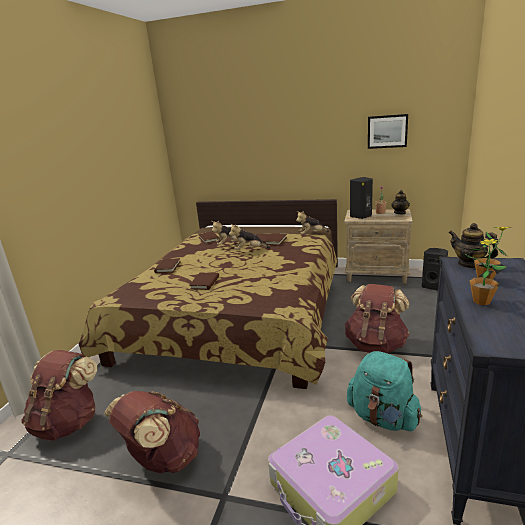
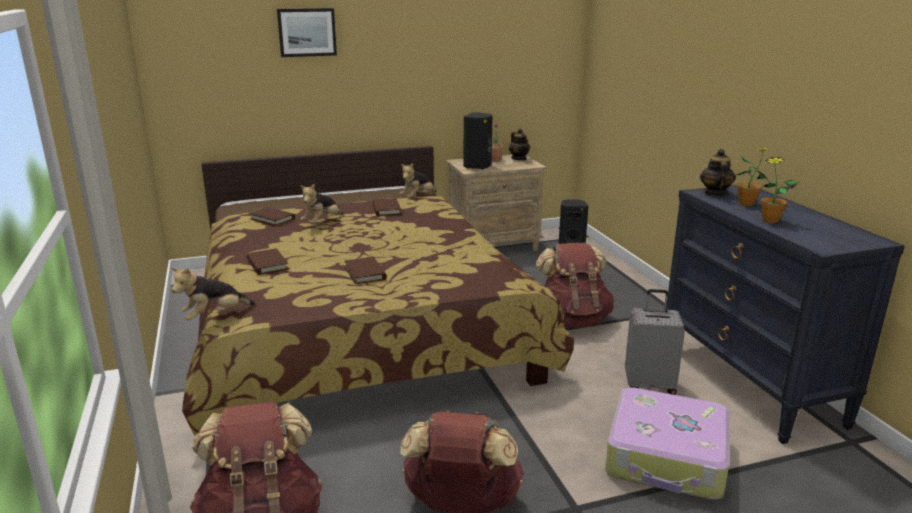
camera: 35 degrees left, 0 degrees up
(249, 250) = (366, 225): plush toy -> plush toy (214, 316)
(383, 417) = (649, 385): turquoise backpack -> grey suitcase
(387, 131) = (494, 51): picture -> picture (307, 32)
(469, 264) = (715, 193): teapot -> teapot turned 90 degrees clockwise

